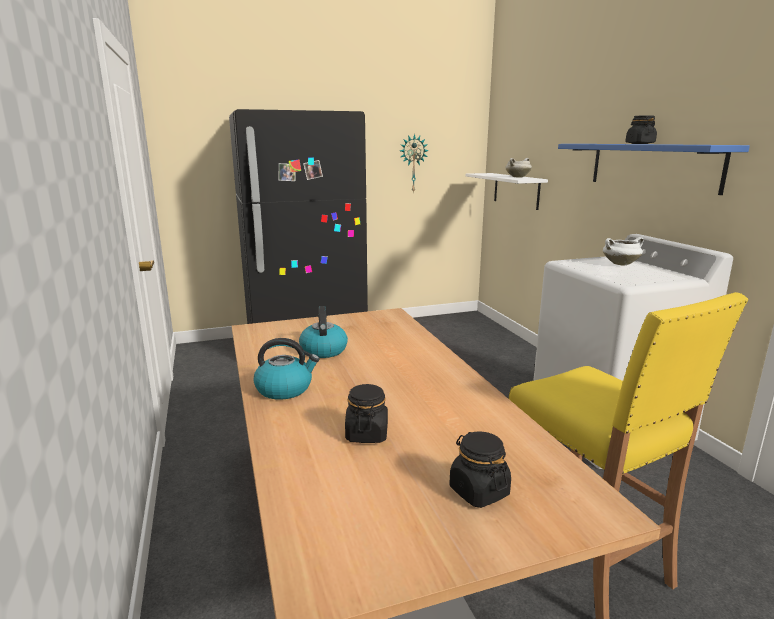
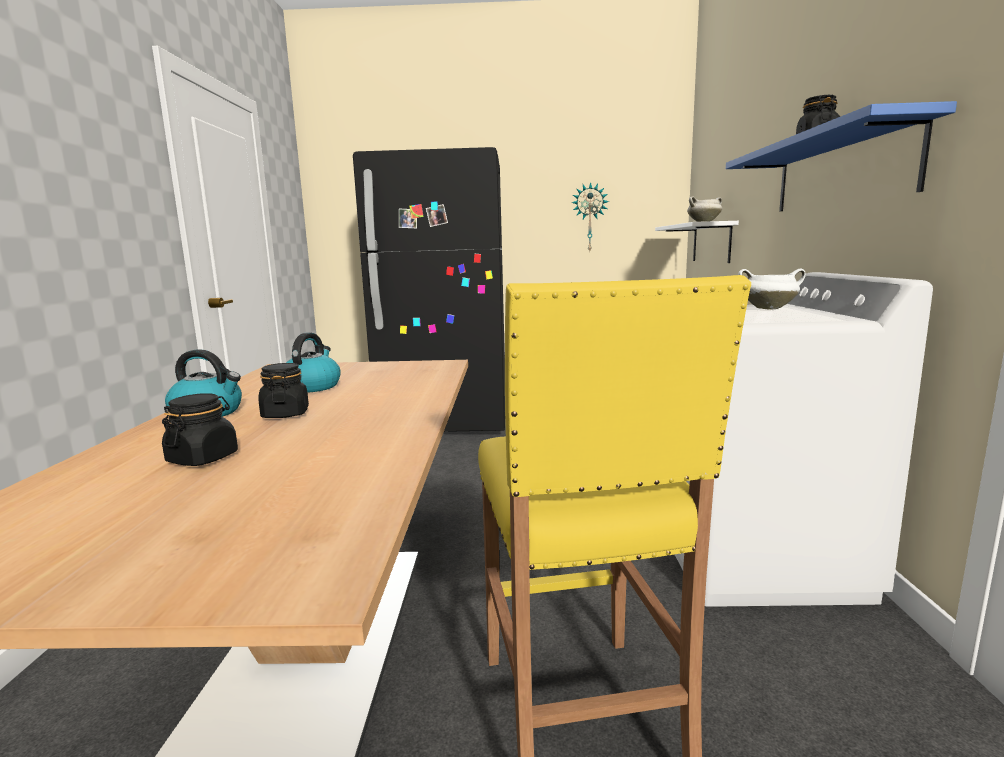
camera: 20 degrees right, 5 degrees down
(478, 491) = (204, 530): black jar -> black jar (285, 414)

